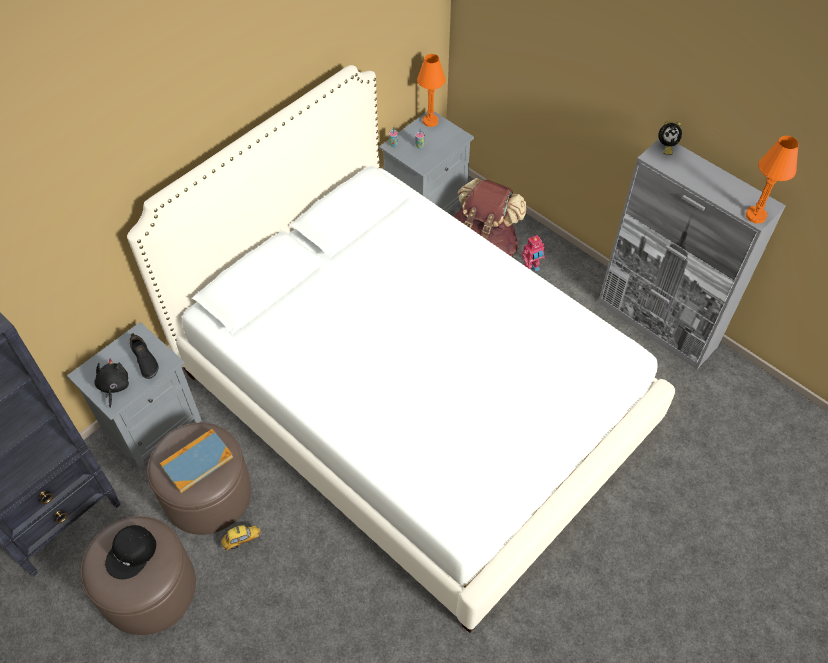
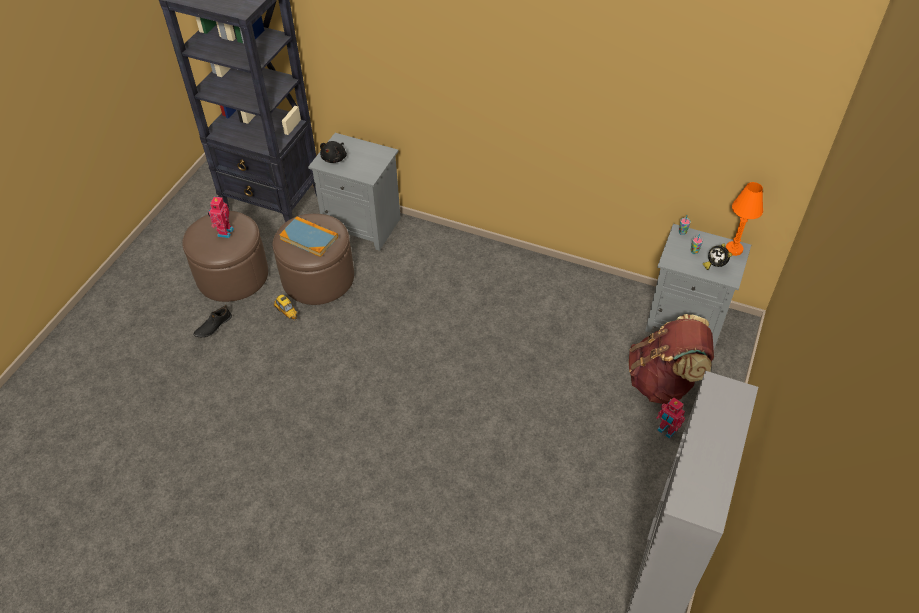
camera: 70 degrees right, 5 degrees down
(114, 386) = (335, 158): black plush toy -> black plush toy turned 135 degrees clockwise
(132, 553) = (224, 232): black cap -> toy robot
(144, 361) = (364, 165): black shoe -> black shoe (213, 326)
(413, 400) = (461, 381): white bed -> none
(666, 146) = (741, 393): alarm clock -> alarm clock (715, 265)
(755, 215) = (684, 502): orange table lamp -> none

